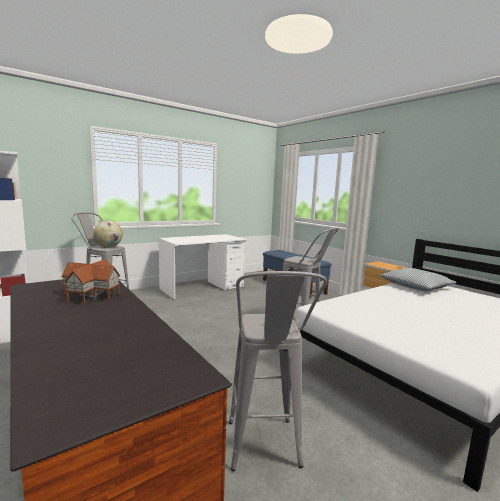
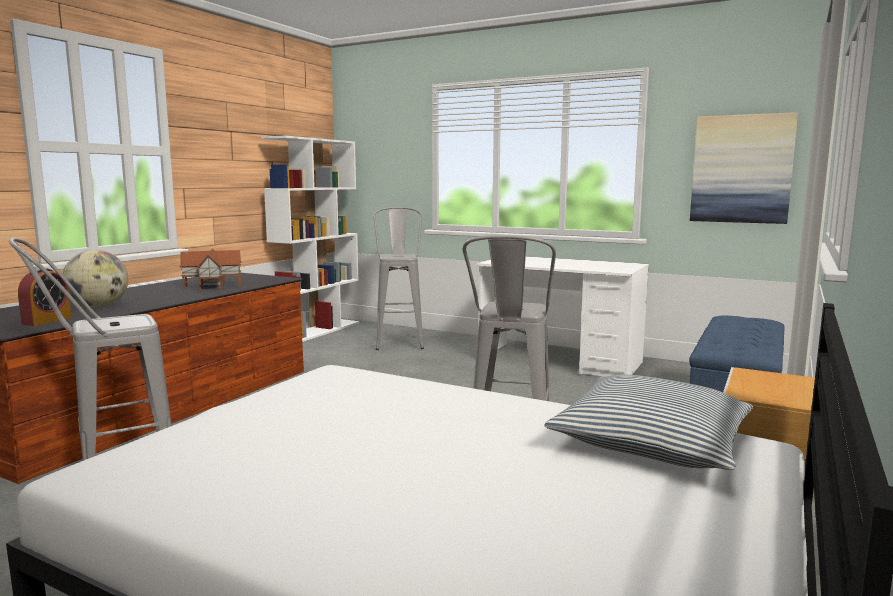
camera: 65 degrees right, 0 degrees up
(108, 247) = (399, 256): globe -> globe (99, 307)
(161, 361) = (47, 320): none -> alarm clock
(249, 192) = (741, 169): none -> picture

